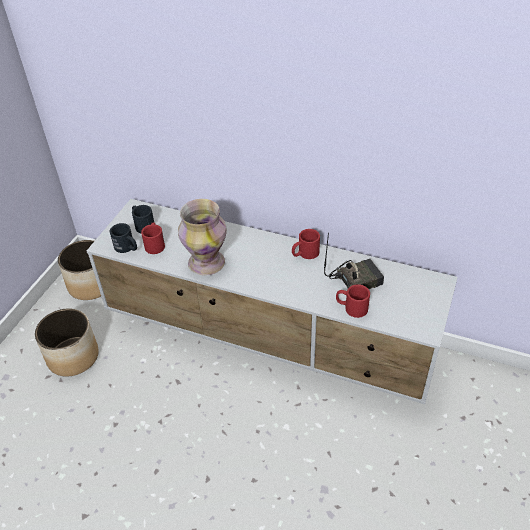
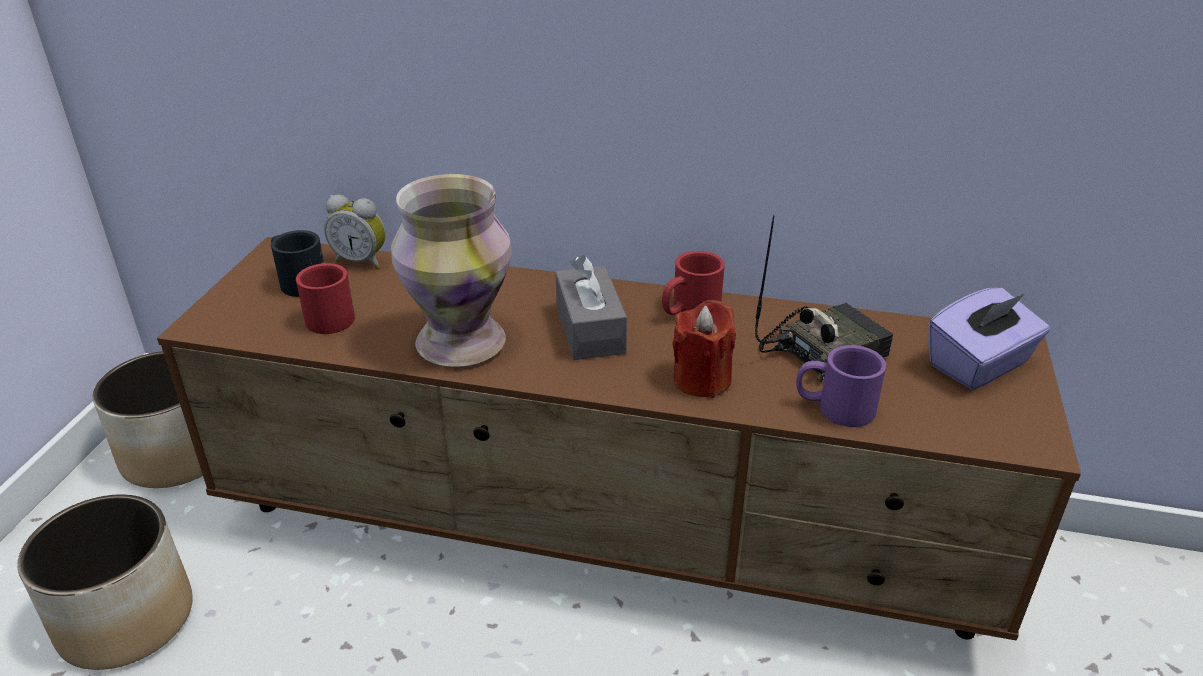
camera: 10 degrees left, 10 degrees down
(127, 248) = (261, 326): black mug -> none
(170, 215) = (362, 261): none -> alarm clock
(260, 260) = (590, 329): none -> grey tissue box
(270, 339) = (605, 535): white tv stand -> brown tv stand
(301, 289) = (702, 380): none -> red candle
(351, 307) = (834, 407): red mug -> purple mug
(420, 292) = (979, 365): none -> purple tissue box

